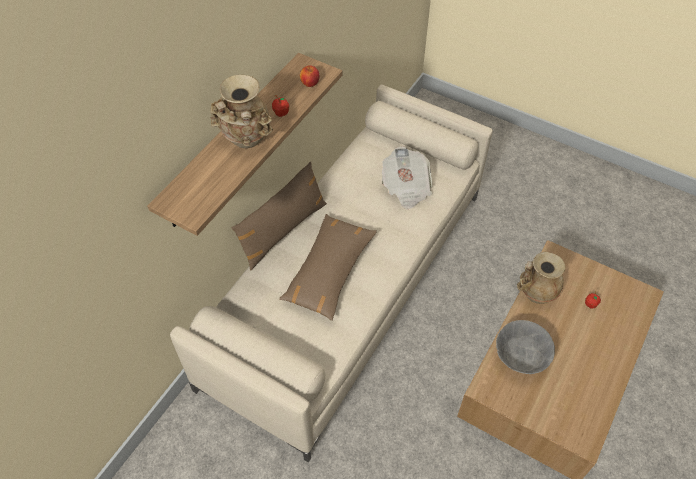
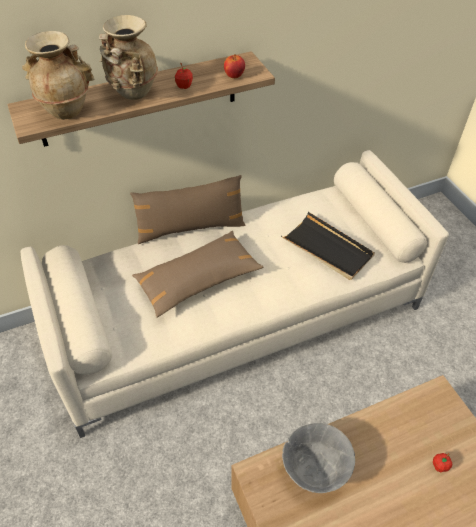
camera: 35 degrees right, 5 degrees down
(406, 188) = (327, 248): newspaper -> black tray
(535, 293) = (385, 418): beige vase -> beige vase (66, 110)

